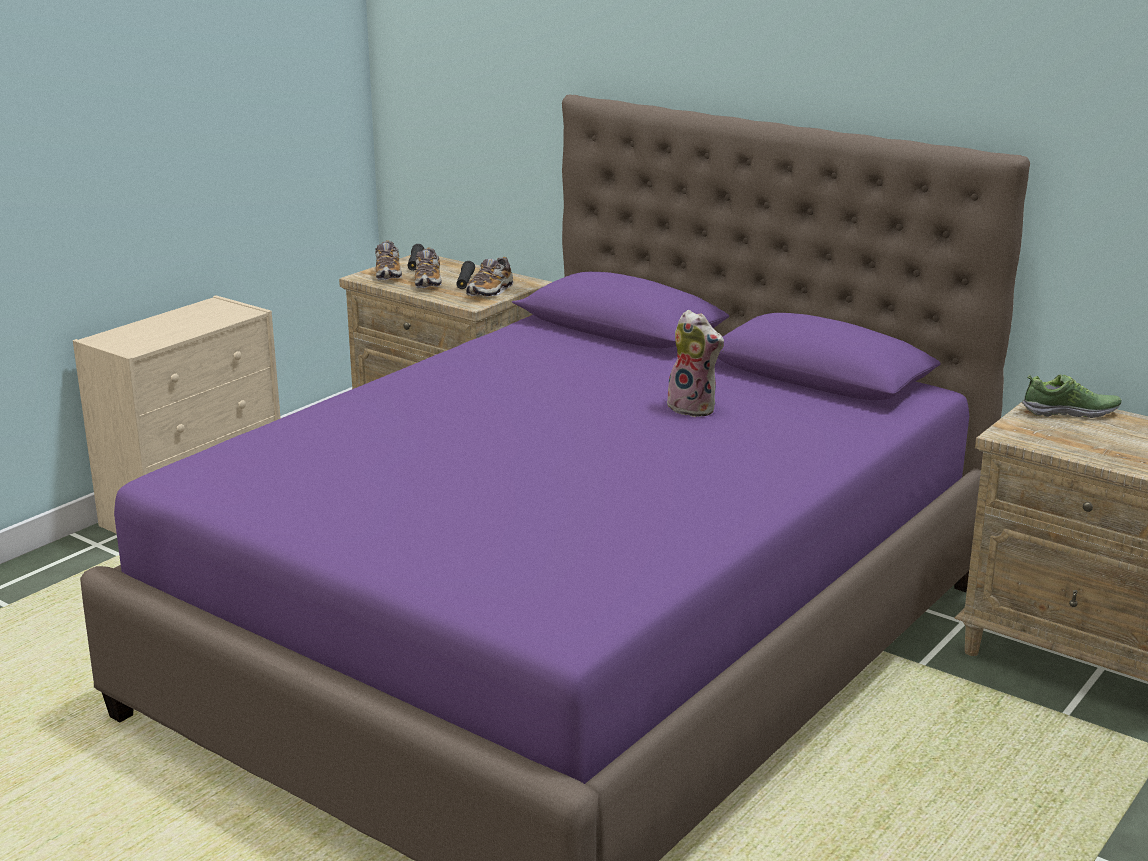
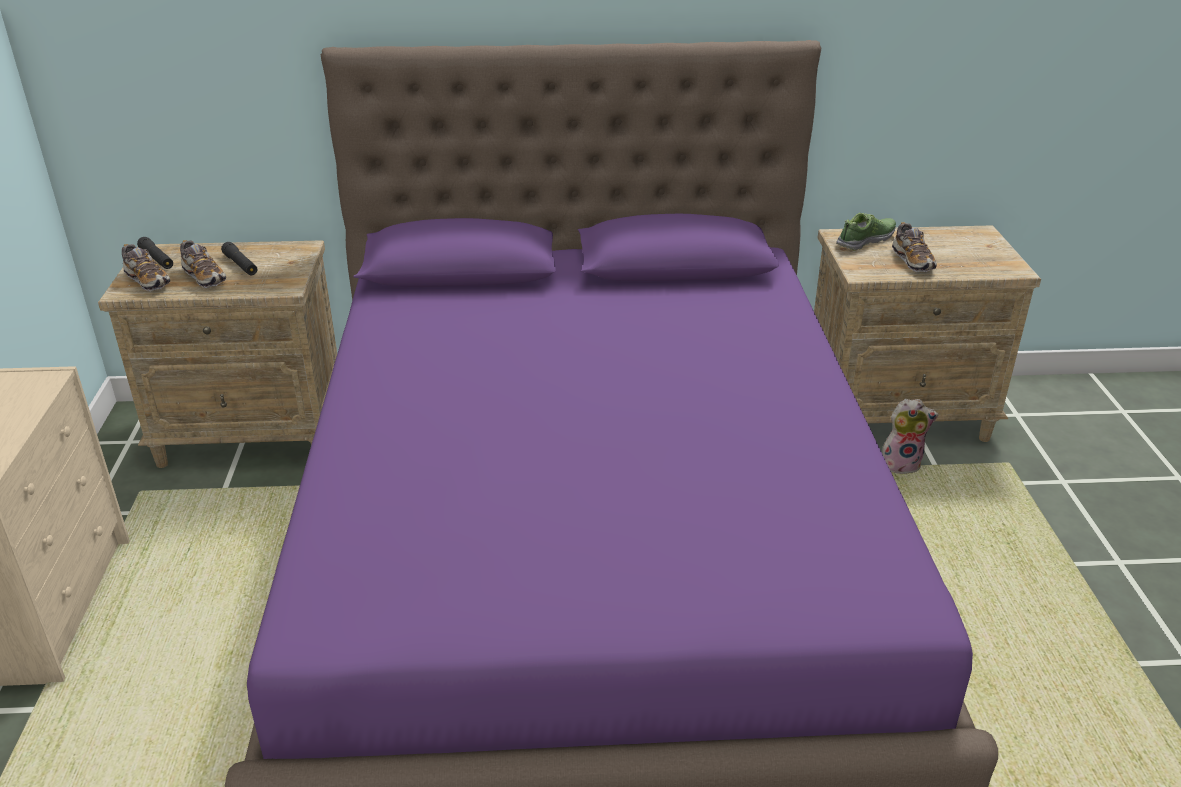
camera: 40 degrees left, 10 degrees up
(490, 291) = (282, 269): shoe -> shoe (912, 261)
(694, 408) = (643, 331): plush toy -> plush toy (900, 465)

